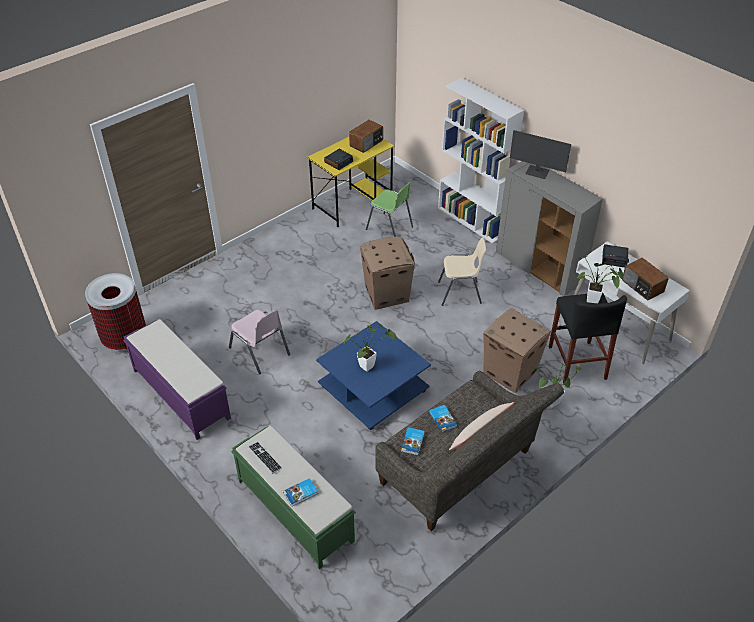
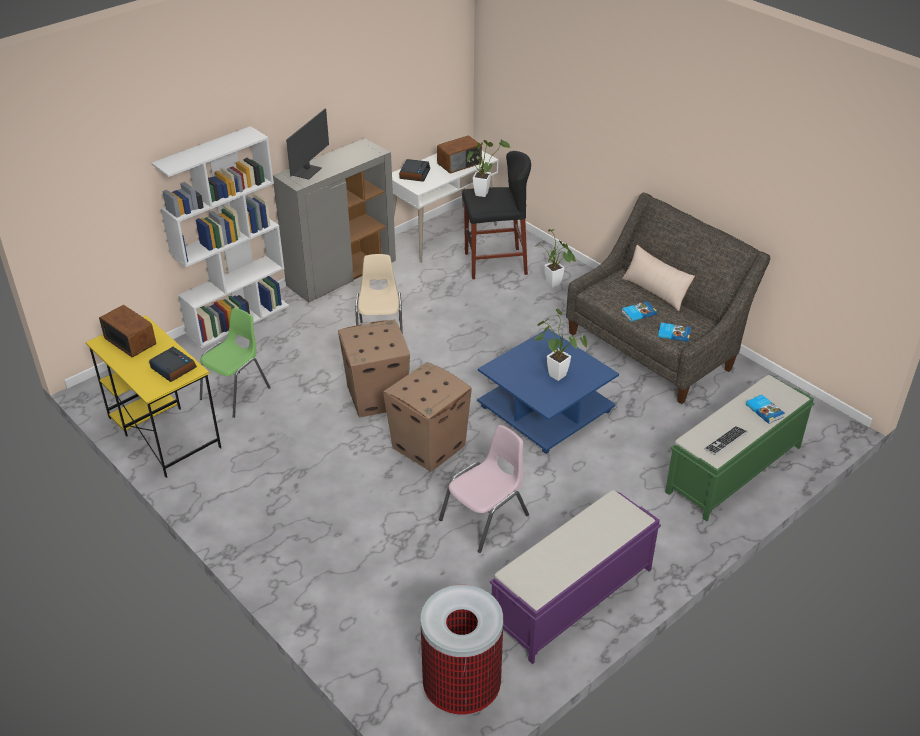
camera: 90 degrees left, 5 degrees down
(511, 372) = (512, 307): cardboard box -> cardboard box (429, 446)

